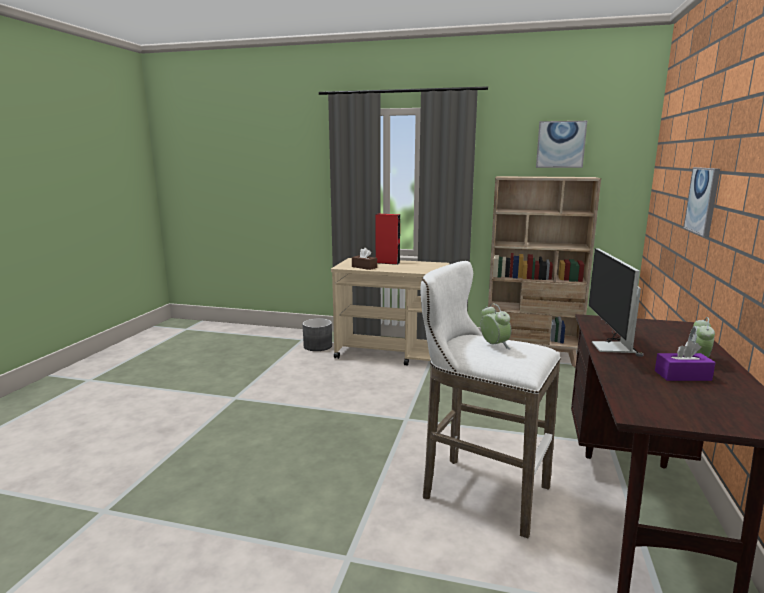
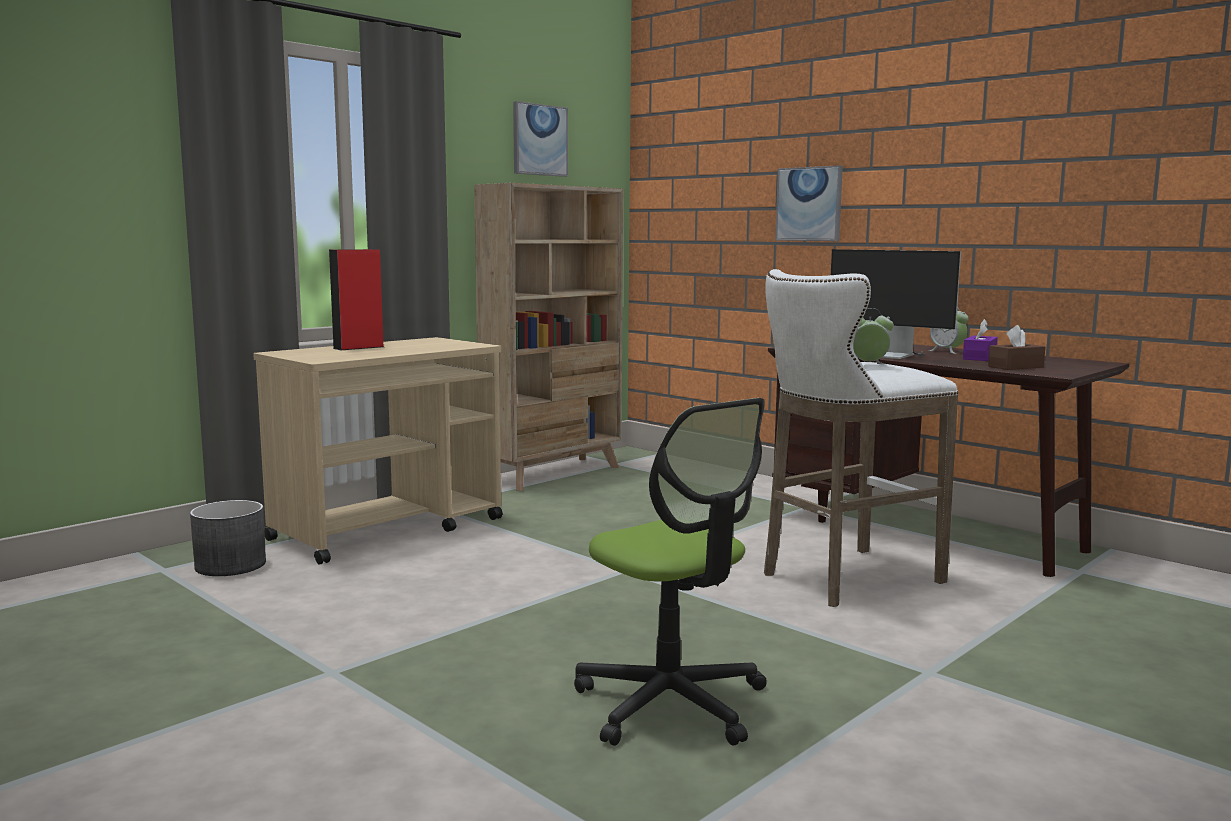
camera: 60 degrees left, 5 degrees down
(249, 478) = (671, 703): none -> office chair
(364, 267) = (356, 355): brown tissue box -> brown tissue box (1015, 367)

